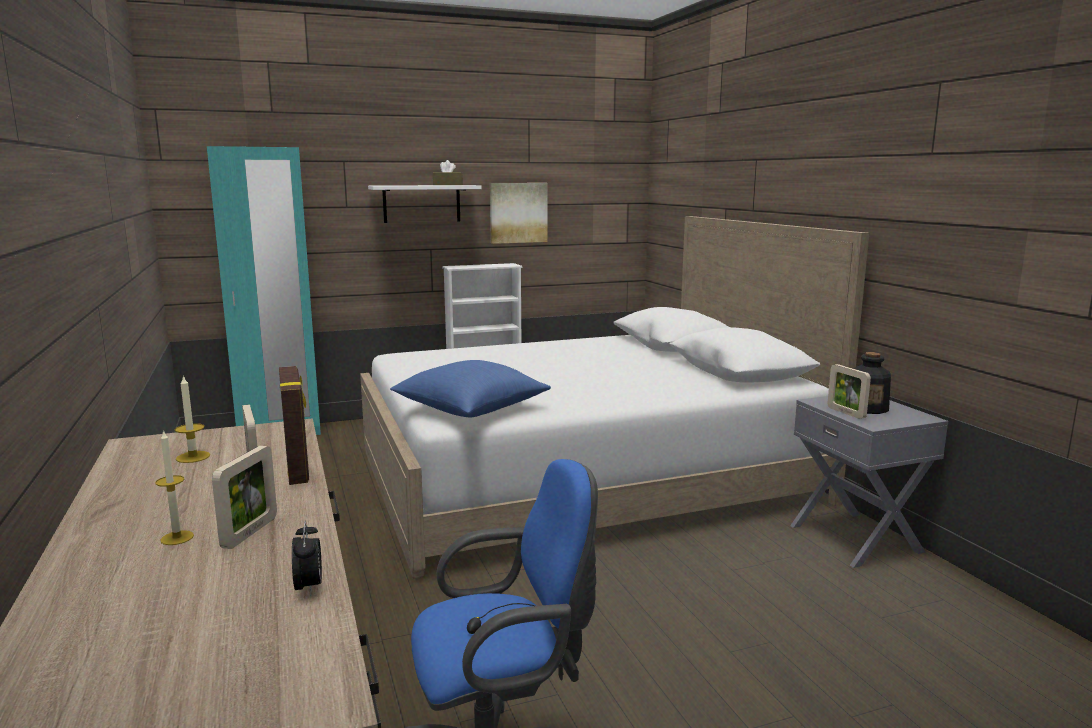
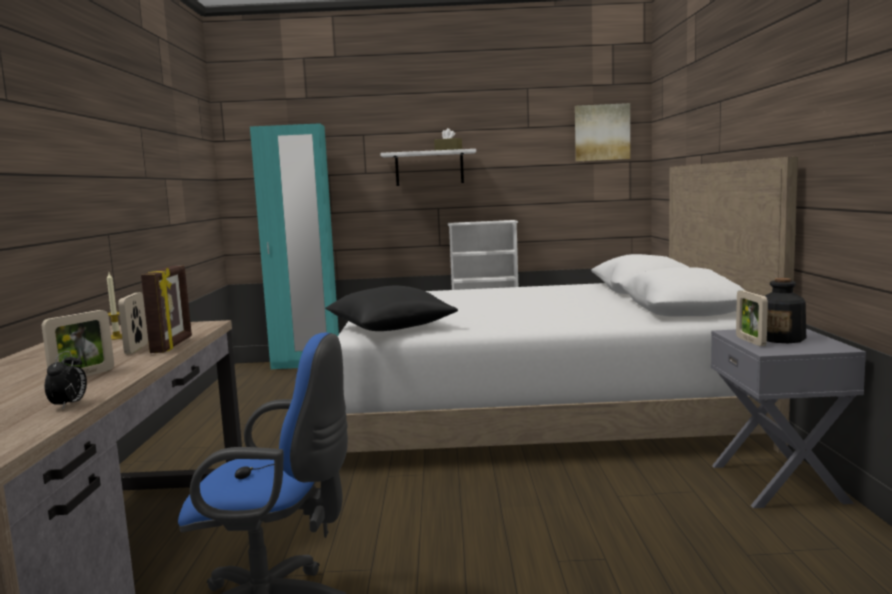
camera: 20 degrees right, 5 degrees down
(177, 538) = (36, 375): candle -> none
(471, 409) = (390, 328): blue pillow -> black pillow
(518, 212) = (518, 173): picture -> picture (602, 132)

